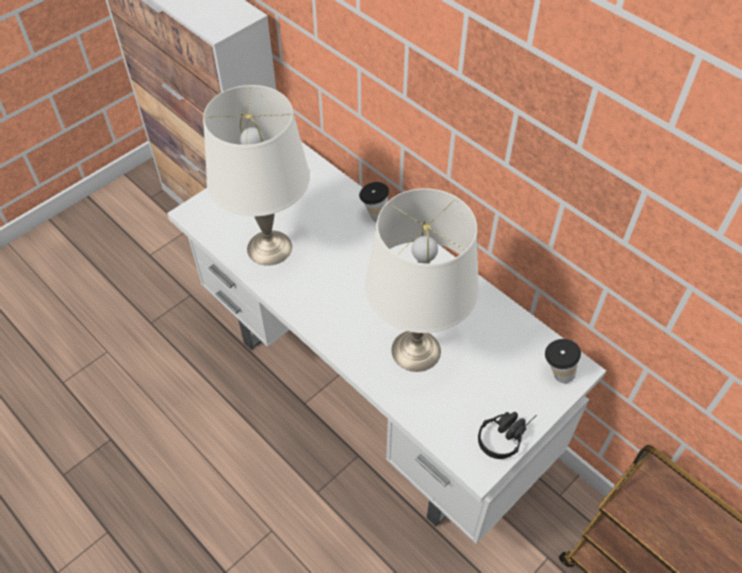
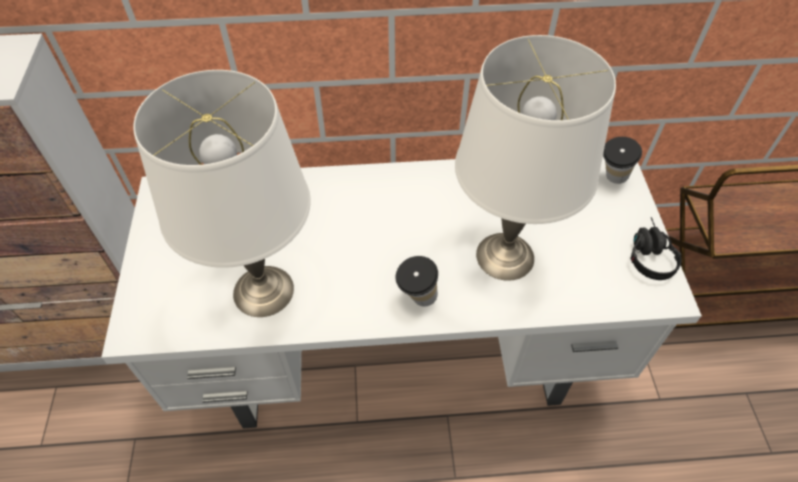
camera: 50 degrees left, 0 degrees up
(374, 216) = (321, 182): cup -> cup (417, 300)

